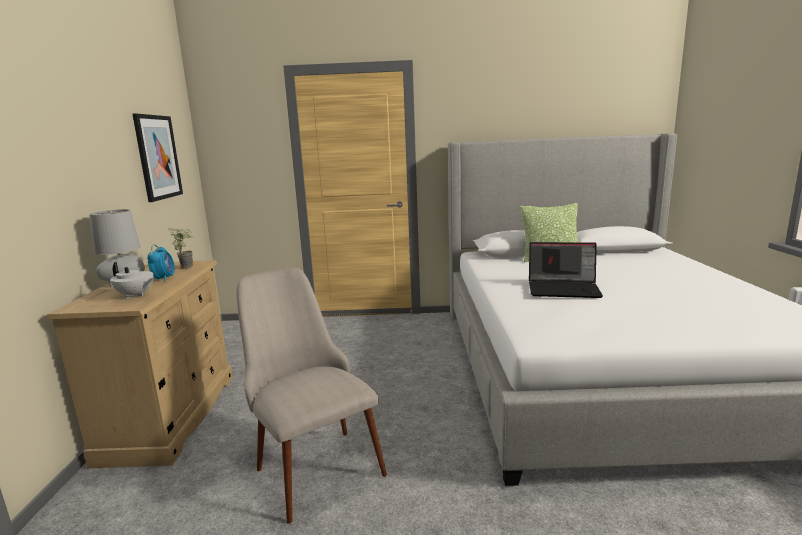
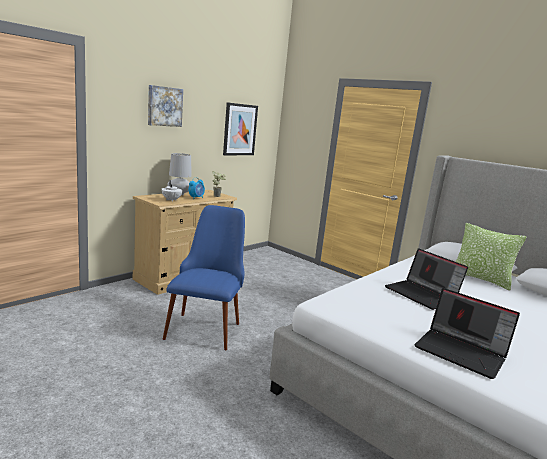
camera: 40 degrees right, 0 degrees up
(48, 128) = (164, 106): none -> picture
(311, 460) = (206, 324): beige chair -> blue chair
(693, 321) = (462, 352): none -> laptop

